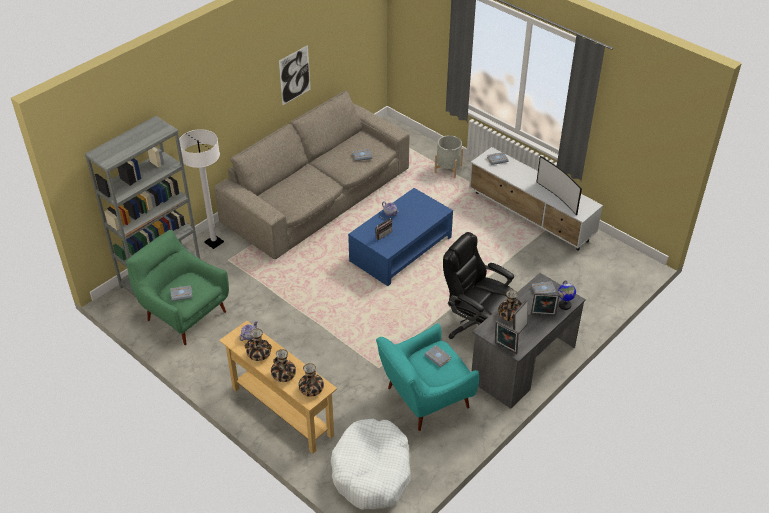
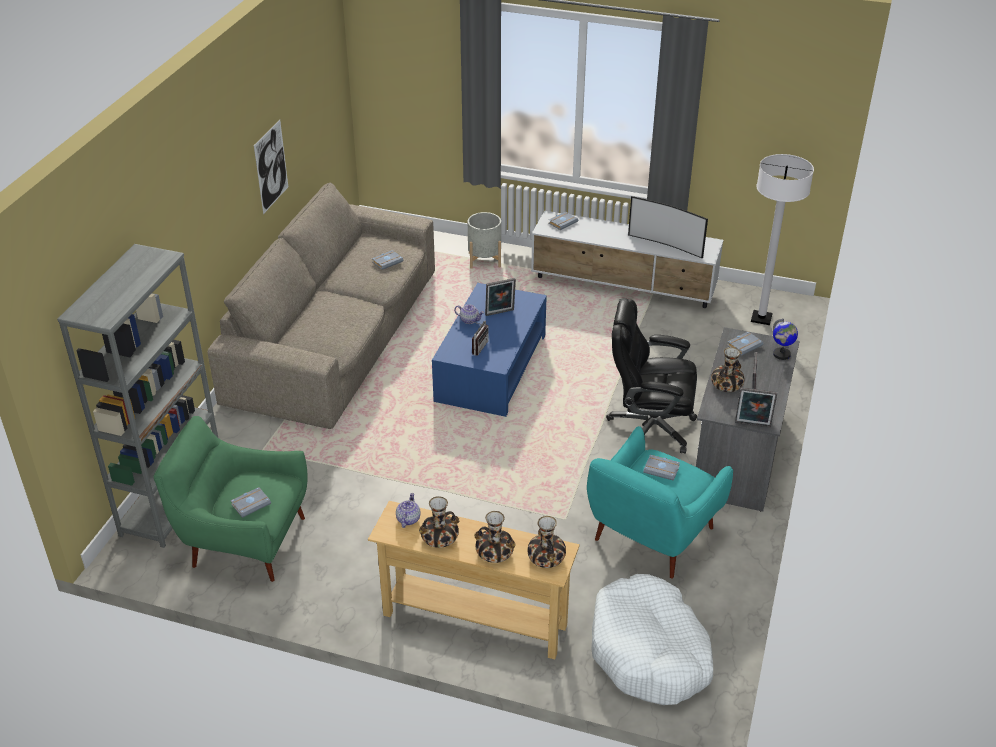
camera: 25 degrees left, 5 degrees down
(214, 242) = (226, 434): white floor lamp -> white floor lamp (761, 318)
(543, 315) = (766, 374): picture frame -> picture frame (500, 313)

